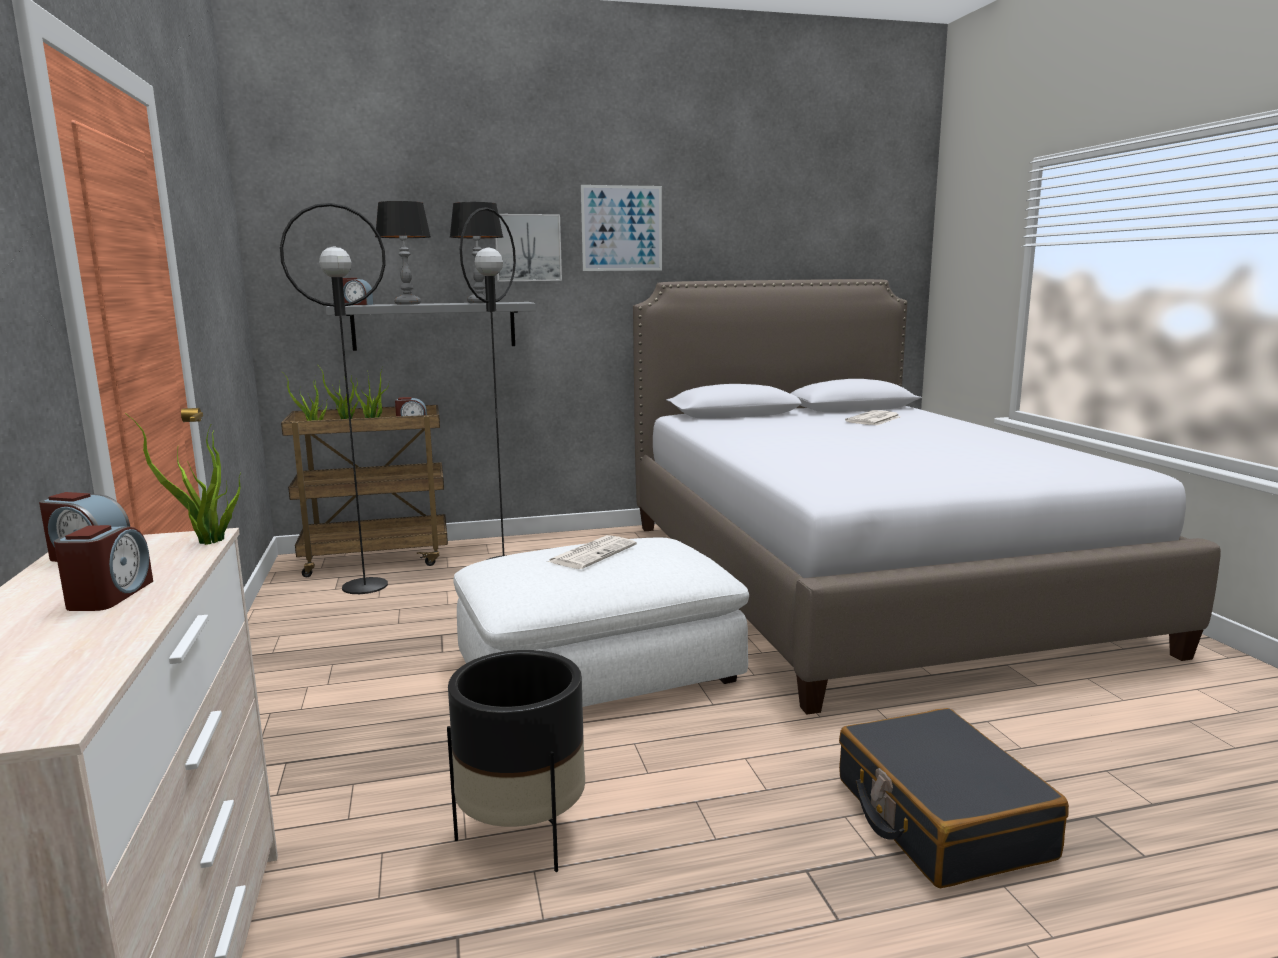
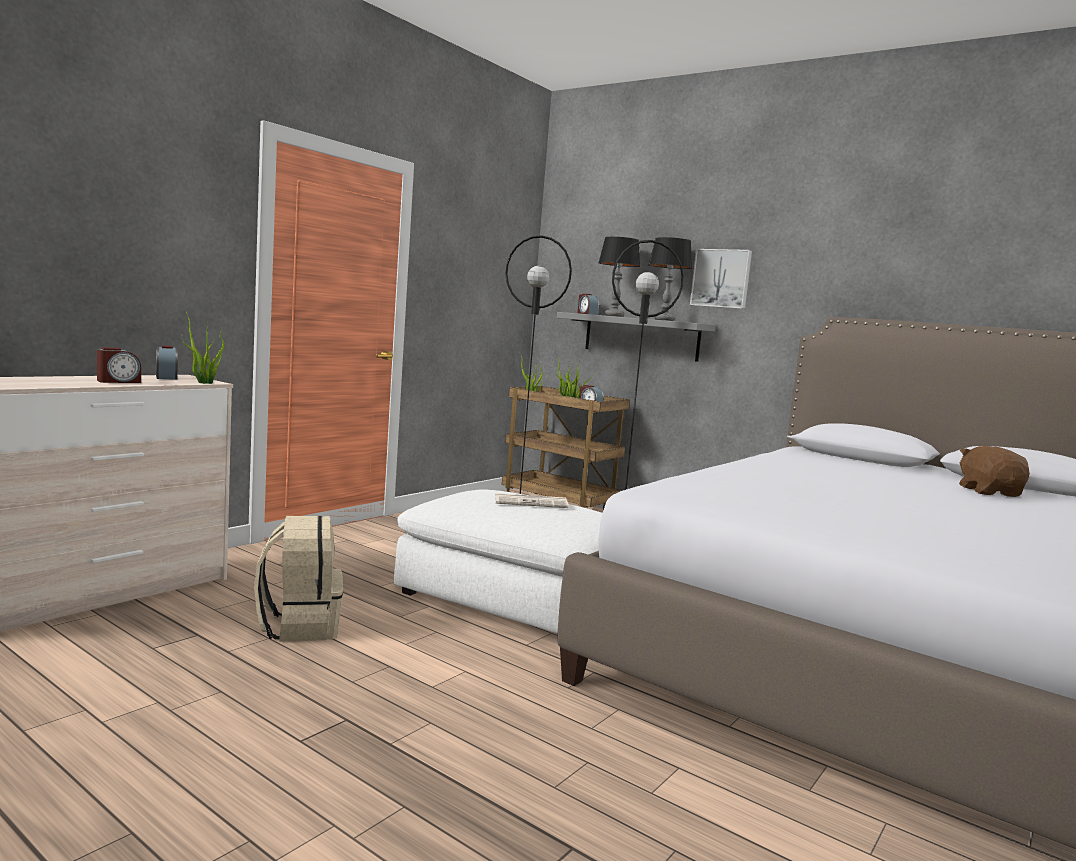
camera: 50 degrees right, 5 degrees down
(522, 834) = (299, 626): black planter -> beige backpack
(622, 228) = (808, 264): picture -> none
(873, 419) = (989, 492): newspaper -> brown plush toy
(940, 818) = (473, 763): black suitcase -> none

